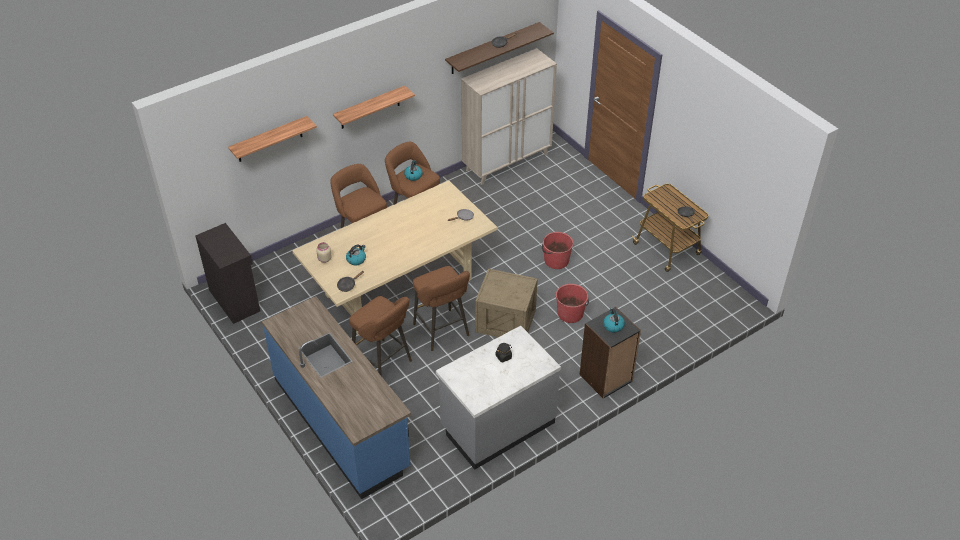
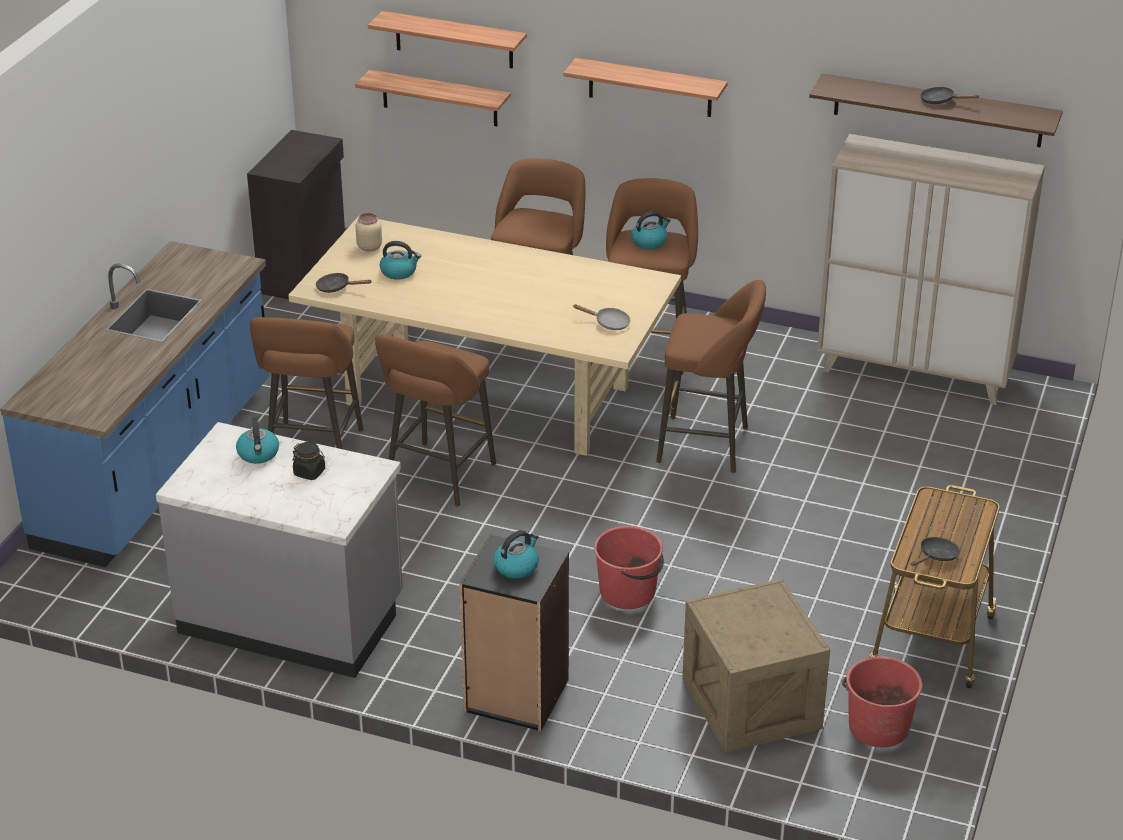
camera: 55 degrees right, 10 degrees down
(265, 172) = (439, 98): none -> shelf
(474, 367) = (258, 454): none -> kettle
(498, 241) = (709, 445): none -> brown stool
(506, 321) = (532, 530): crate -> crate (751, 704)
(556, 260) = (738, 524): red bucket -> red bucket (878, 726)

